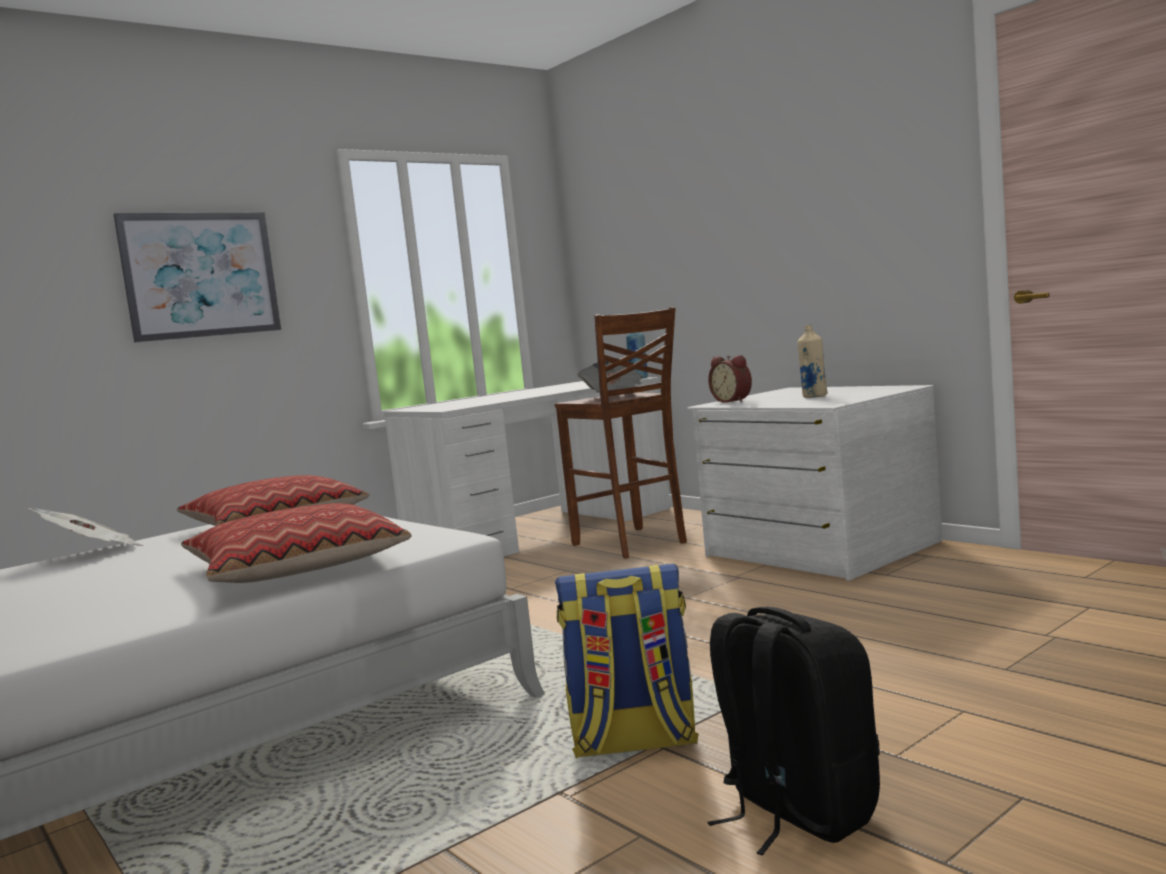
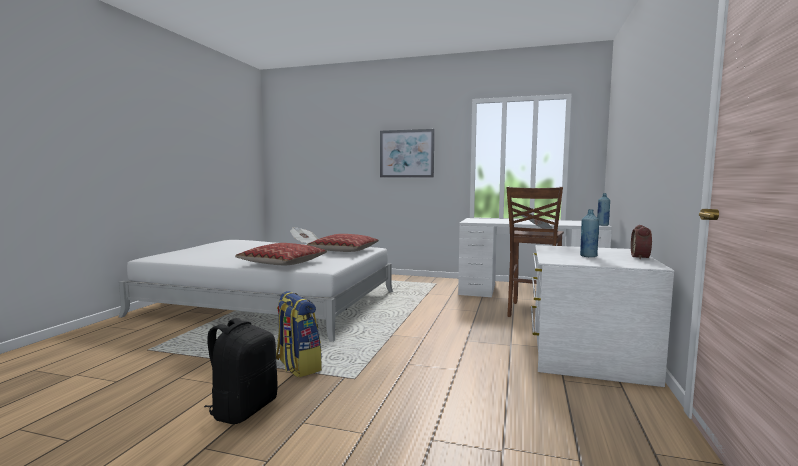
camera: 55 degrees right, 0 degrees up
(733, 401) = (561, 247): alarm clock -> alarm clock (642, 257)
(814, 396) = (588, 256): beige bottle -> blue bottle

